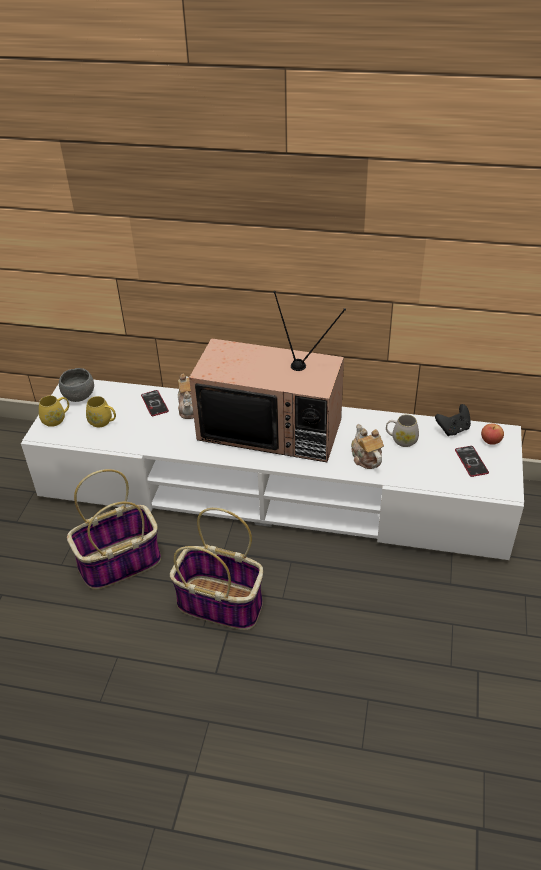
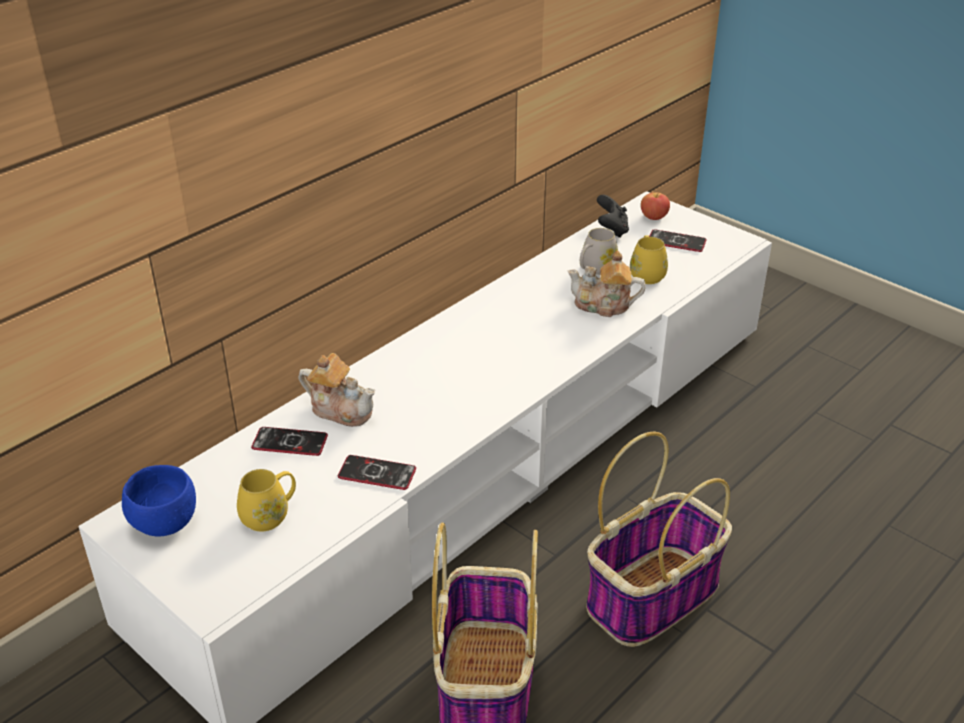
camera: 60 degrees left, 5 degrees down
(56, 419) = (195, 571): yellow mug -> yellow mug (646, 274)
(79, 396) = (164, 522): grey bowl -> blue bowl
(153, 439) = (377, 473): none -> phone
(272, 428) = (472, 354): television -> none

